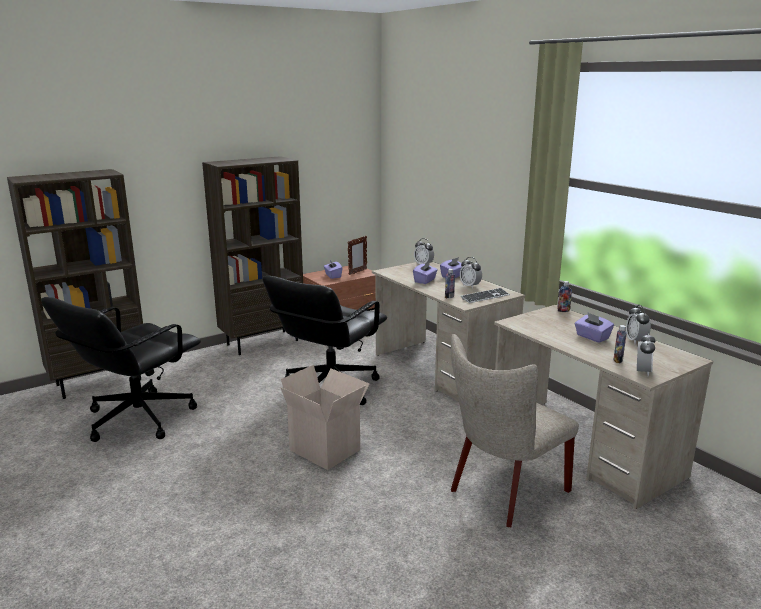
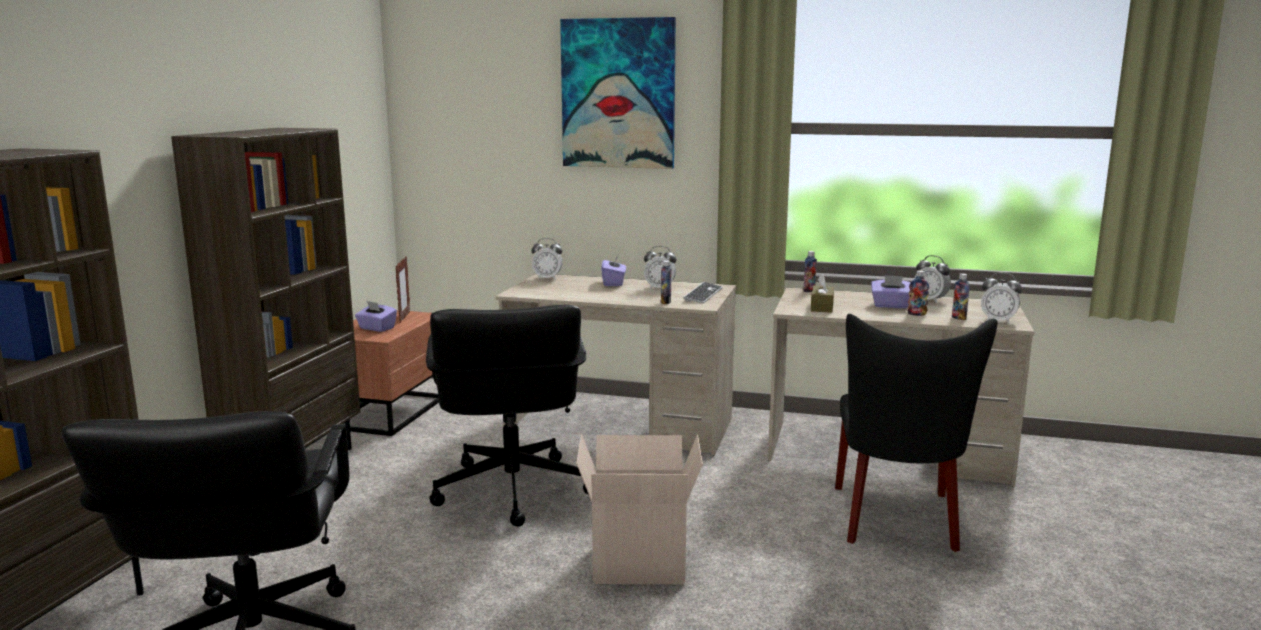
camera: 40 degrees left, 5 degrees down
(425, 281) = (594, 293): purple tissue box -> none
(484, 145) = (618, 94): none -> picture
(504, 492) = (897, 522): beige chair -> black chair
(538, 325) = (822, 307): none -> brown tissue box
(592, 349) = (916, 314): none -> bottle
(642, 372) = (998, 321): alarm clock -> alarm clock turned 135 degrees clockwise

